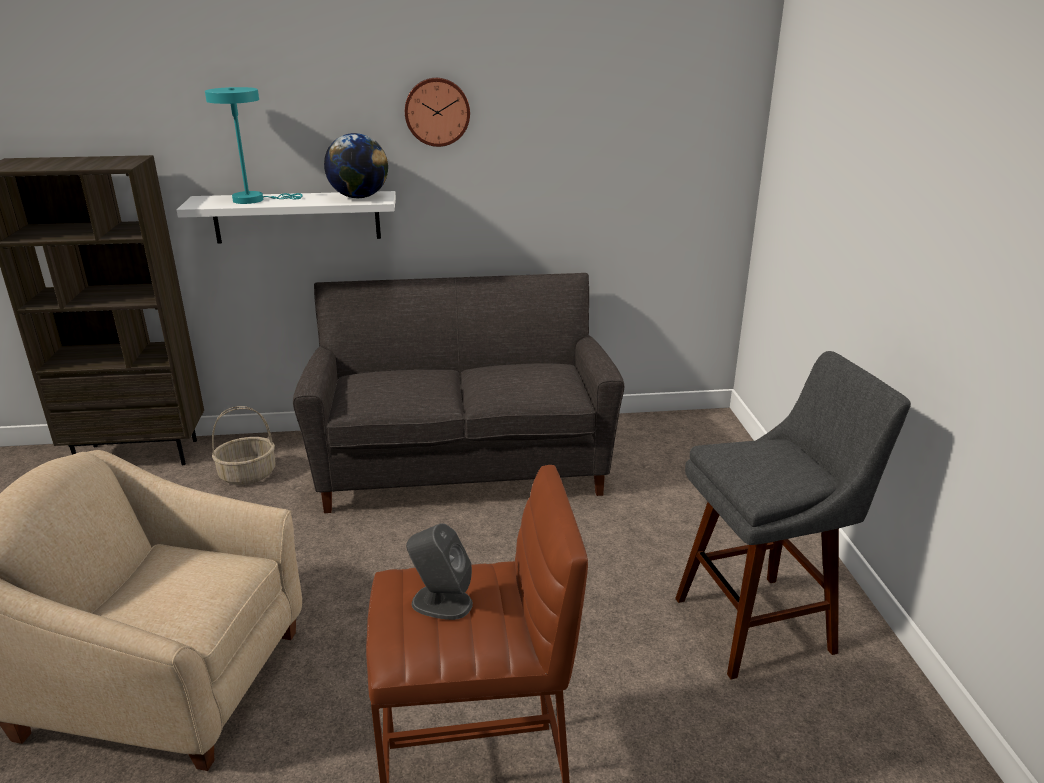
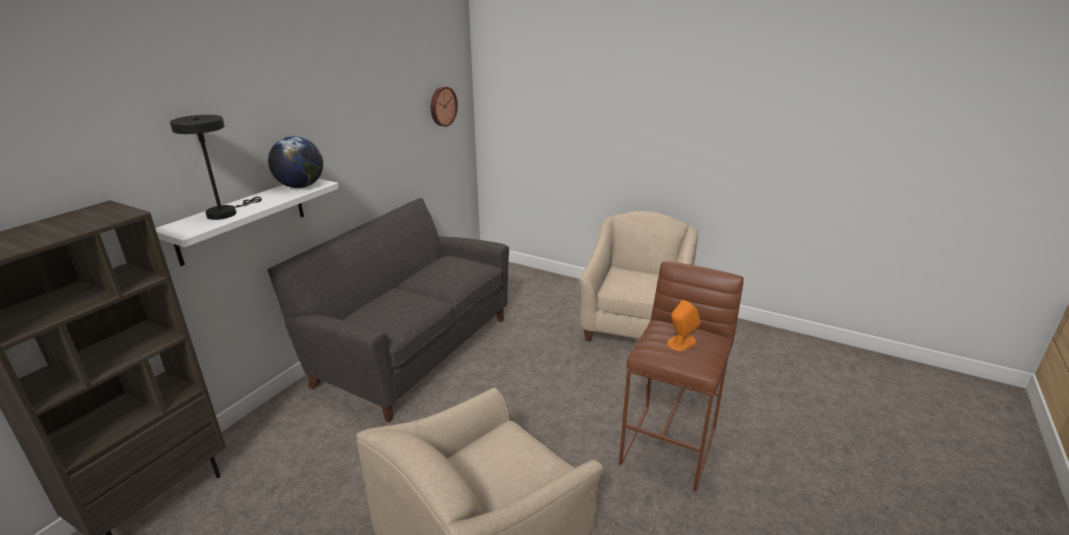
camera: 55 degrees left, 0 degrees up
(248, 474) = (289, 444): basket -> none
(254, 200) = (225, 213): turquoise table lamp -> black table lamp
(437, 112) = (325, 109): wall clock -> wall clock (442, 106)
(441, 603) = (681, 342): grey speaker -> orange speaker
(761, 623) = (635, 324): grey stool -> beige armchair

